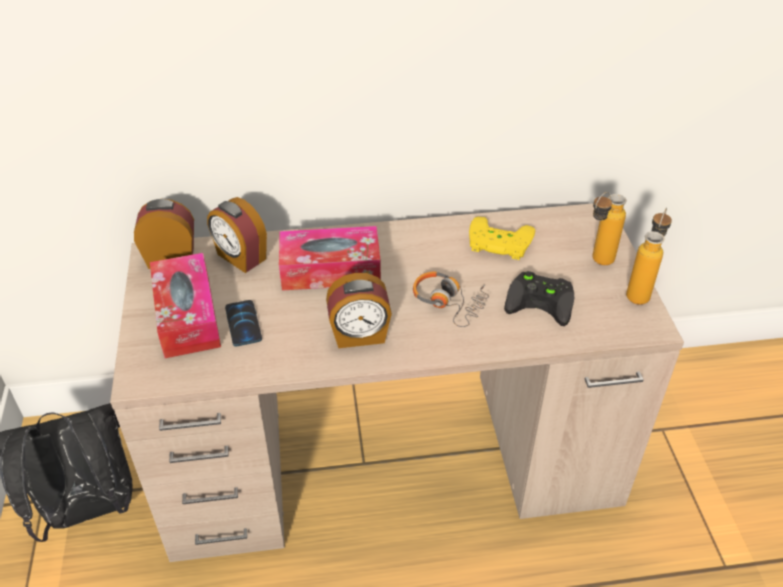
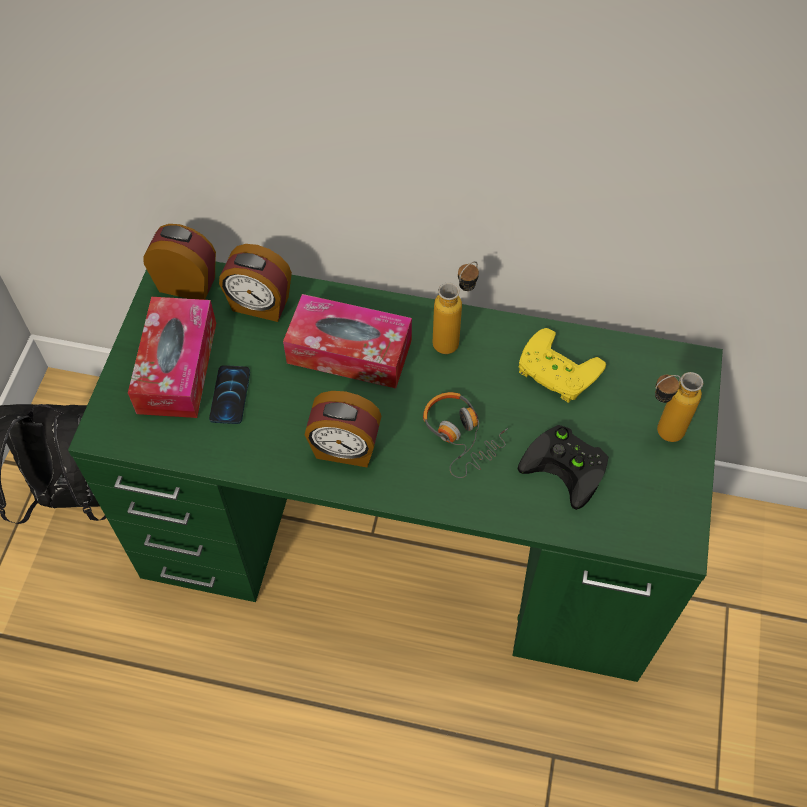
camera: 20 degrees right, 15 degrees up
(240, 257) = (260, 305): alarm clock -> alarm clock turned 45 degrees counterclockwise
(392, 456) = (405, 536): beige desk -> green desk
(640, 291) = (691, 490): bottle -> bottle (453, 338)

